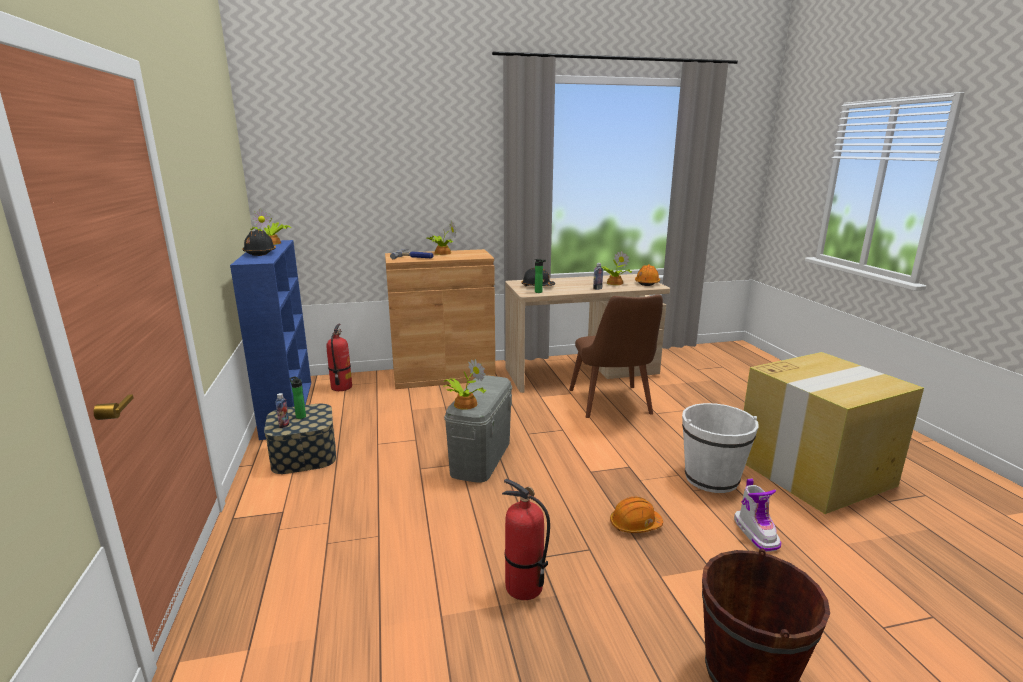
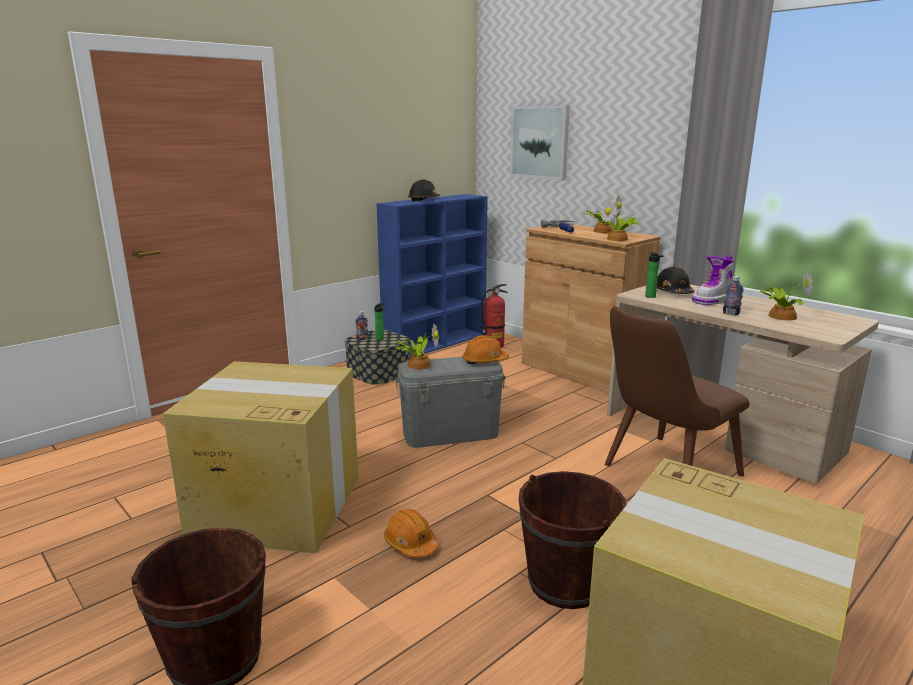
camera: 60 degrees right, 0 degrees up
(272, 243) = (463, 196): potted plant -> potted plant (619, 239)
(342, 180) = (540, 142): none -> picture
(523, 587) = (275, 506): fire extinguisher -> cardboard box
(647, 283) = (832, 330): orange hard hat -> orange hard hat (484, 361)
(711, 478) = (566, 582): white bucket -> brown bucket
(756, 533) = (467, 639): boot -> boot (713, 300)

